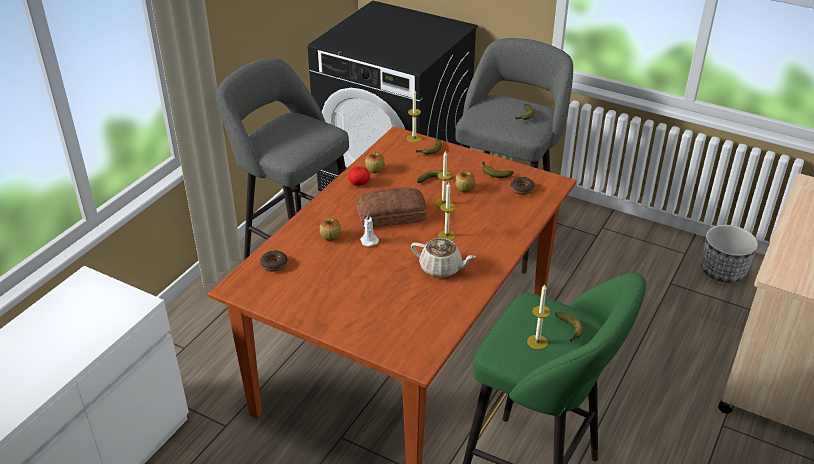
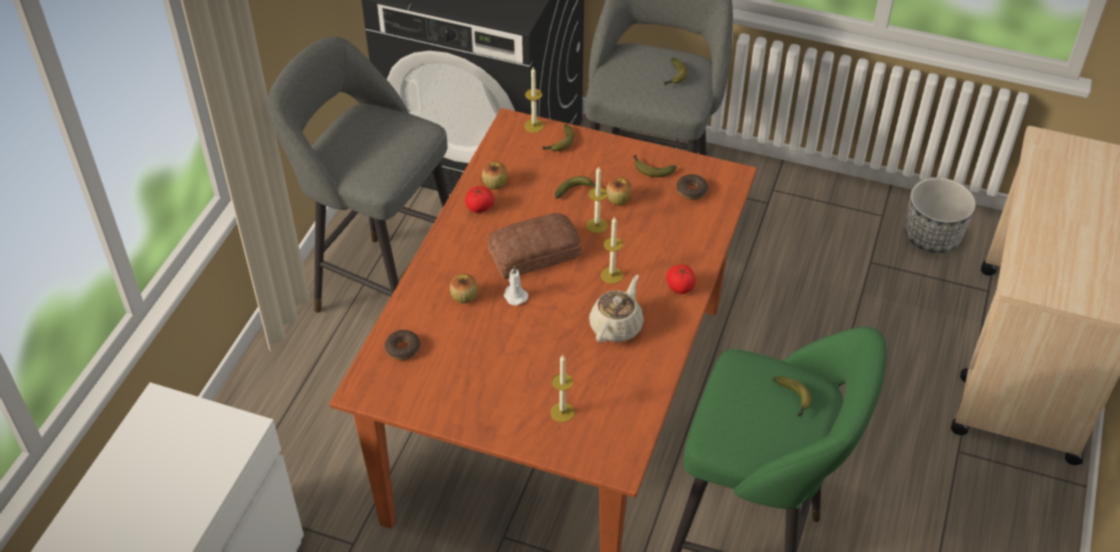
camera: 10 degrees left, 10 degrees up
(441, 268) = (616, 326): beige teapot -> beige teapot turned 75 degrees counterclockwise
(498, 249) = (680, 287): none -> tomato
(537, 342) = (759, 420): candle -> candle (562, 412)

